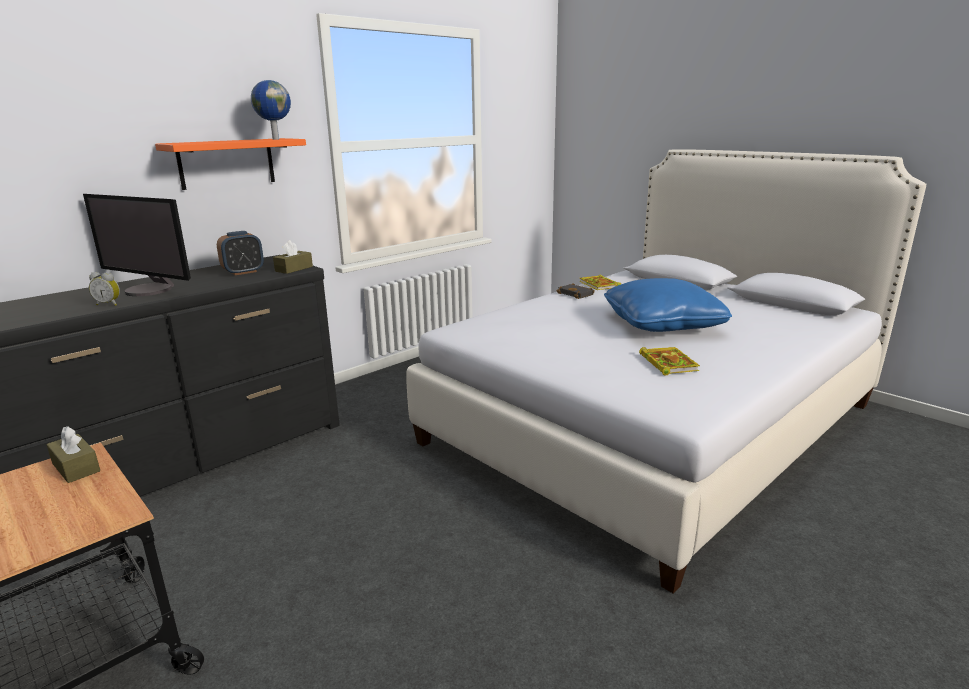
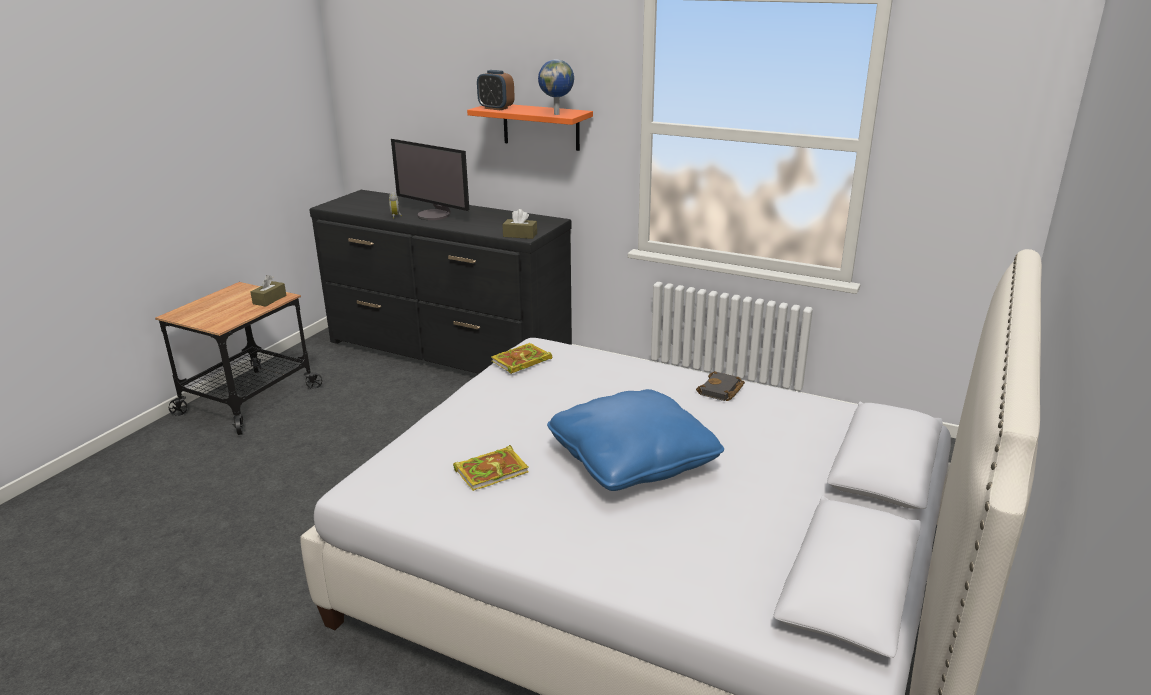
camera: 70 degrees right, 5 degrees up
(150, 290) = (434, 215): monitor -> monitor turned 60 degrees counterclockwise
(243, 272) = (499, 224): alarm clock -> alarm clock (496, 108)
(600, 285) = (781, 402): book -> book (520, 361)

